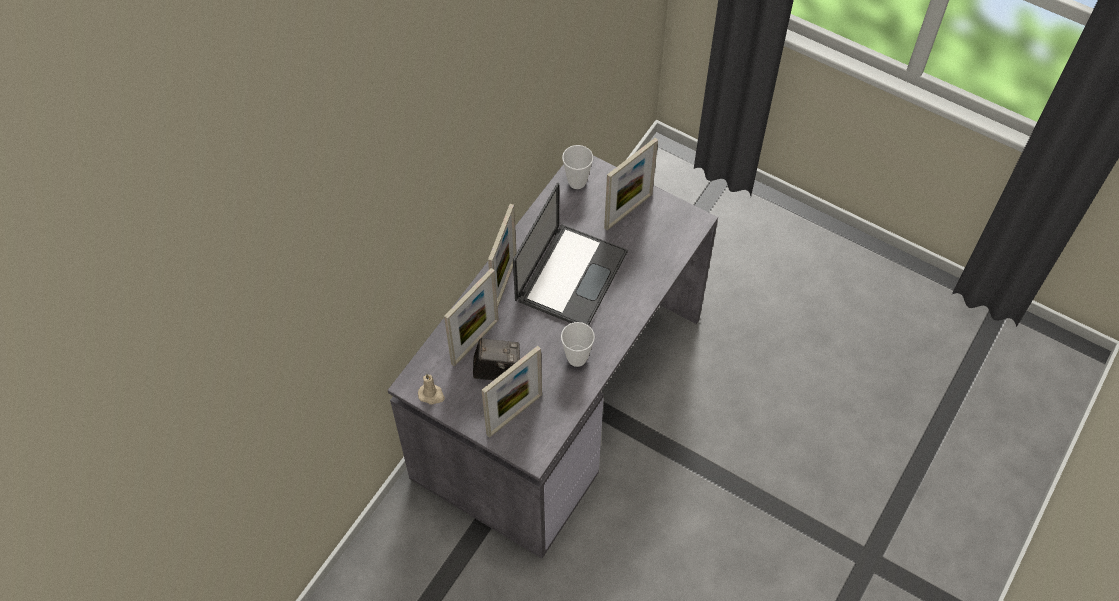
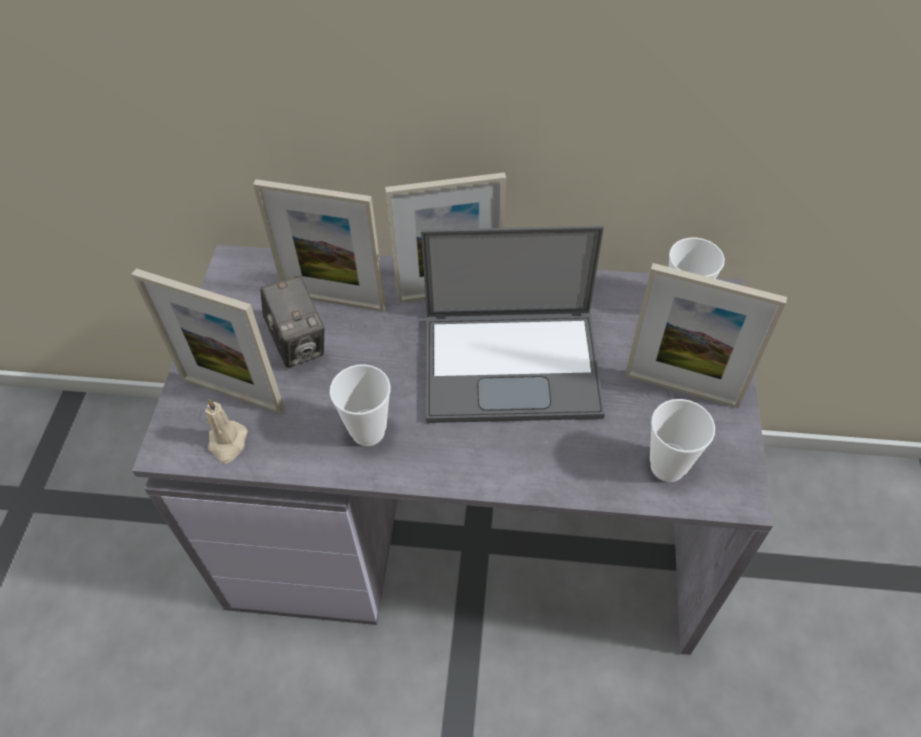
camera: 65 degrees right, 5 degrees down
(431, 395) = (227, 290): beige candle -> beige candle (228, 443)
(667, 240) = (667, 467): none -> cup

